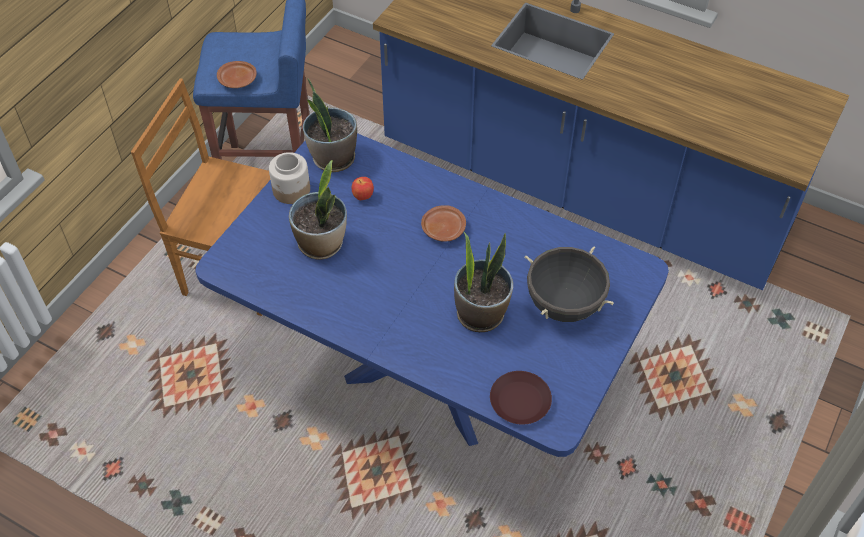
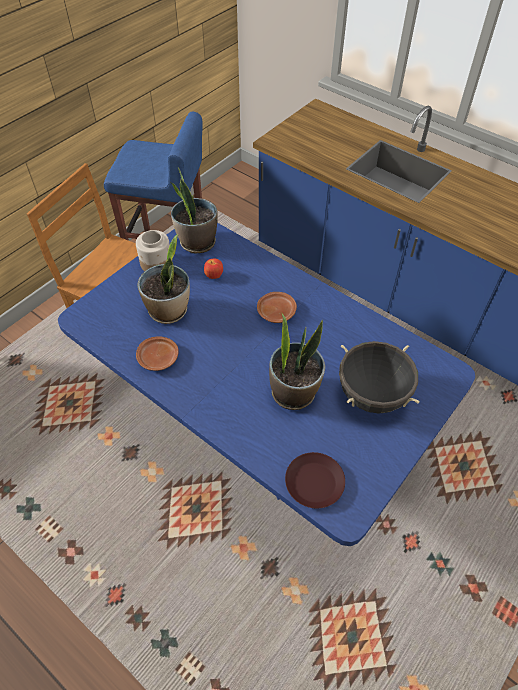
camera: 10 degrees right, 0 degrees up
(238, 80) = (140, 176): brown plate -> brown plate (158, 358)

